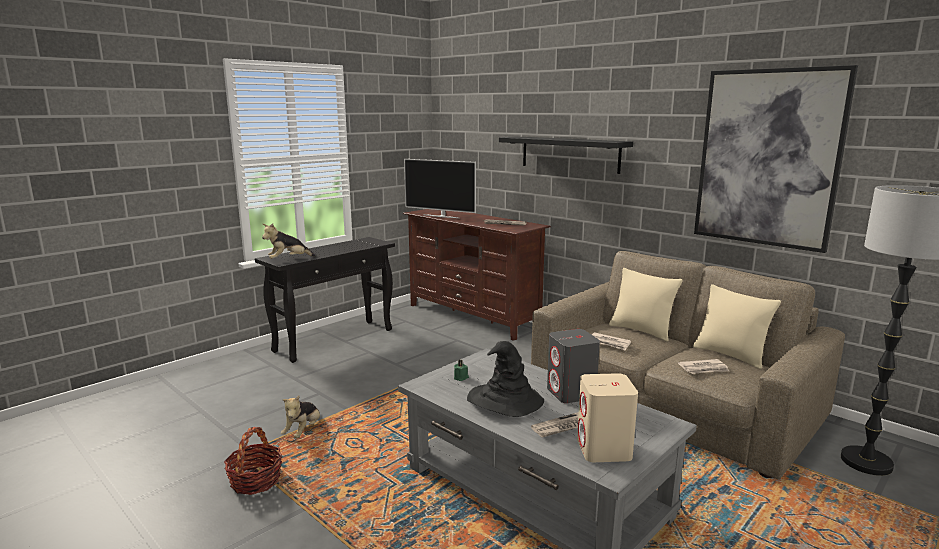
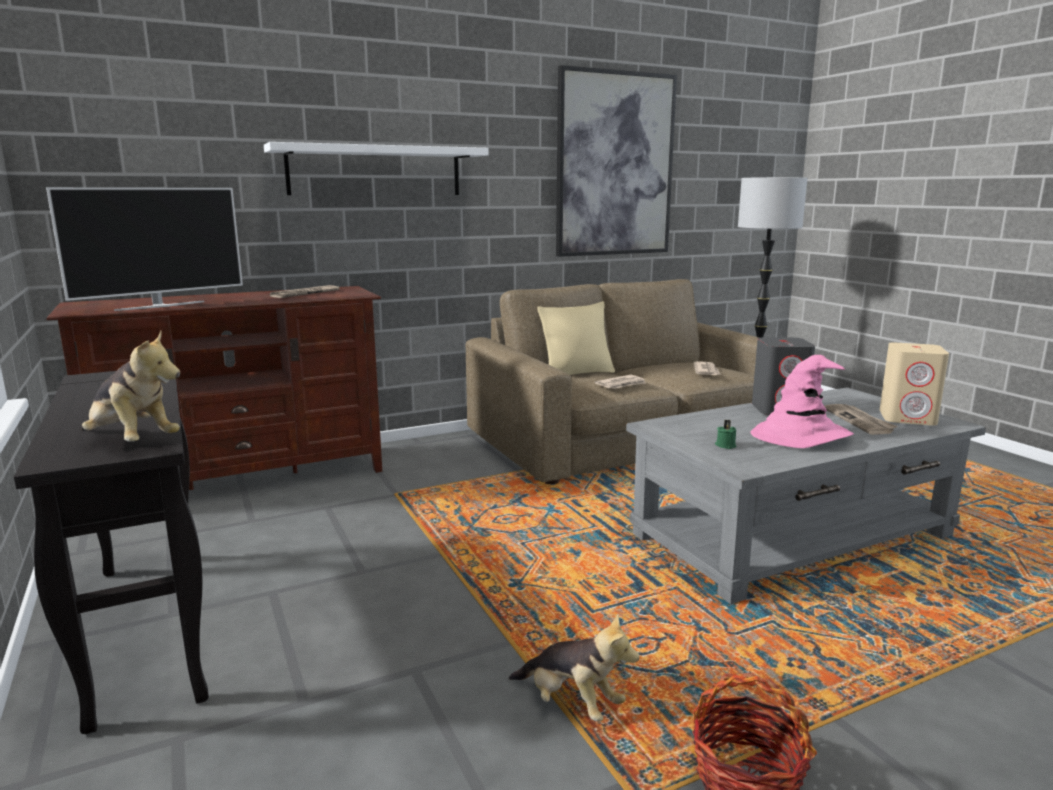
camera: 70 degrees left, 0 degrees up
(288, 260) = (131, 442): plush toy -> plush toy turned 45 degrees counterclockwise
(504, 401) = (800, 436): black hat -> pink hat
(569, 154) = (375, 171): black shelf -> white shelf
(730, 355) = (662, 364): beige pillow -> none

